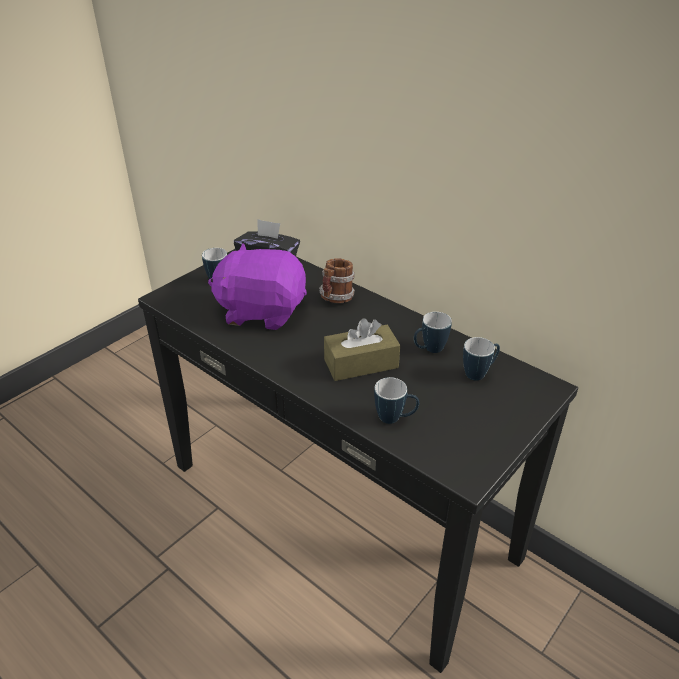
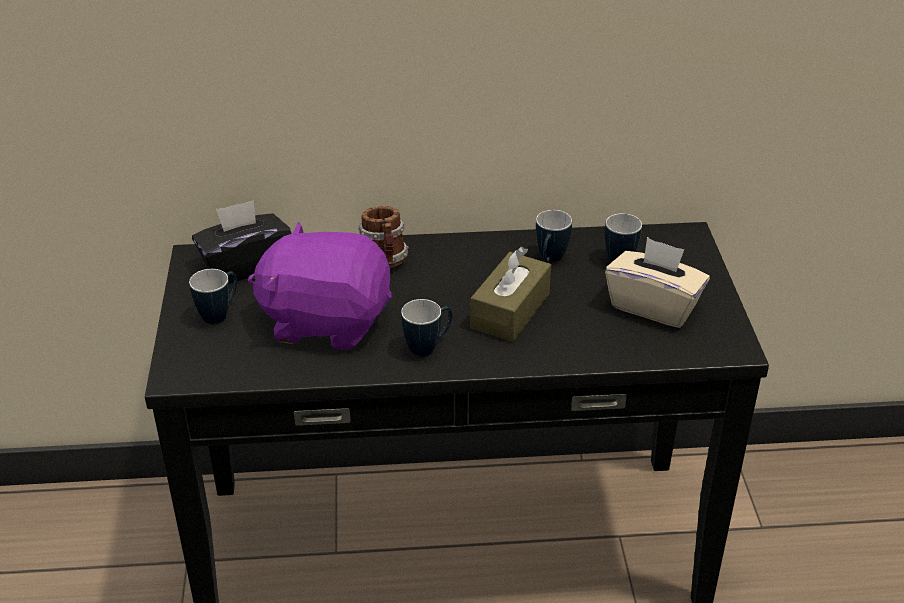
camera: 45 degrees left, 0 degrees up
(261, 311) = (326, 321): purple plush toy -> purple plush toy turned 45 degrees clockwise
(395, 418) = (614, 340): mug -> mug (428, 347)
(453, 415) = (654, 306): none -> beige tissue box

